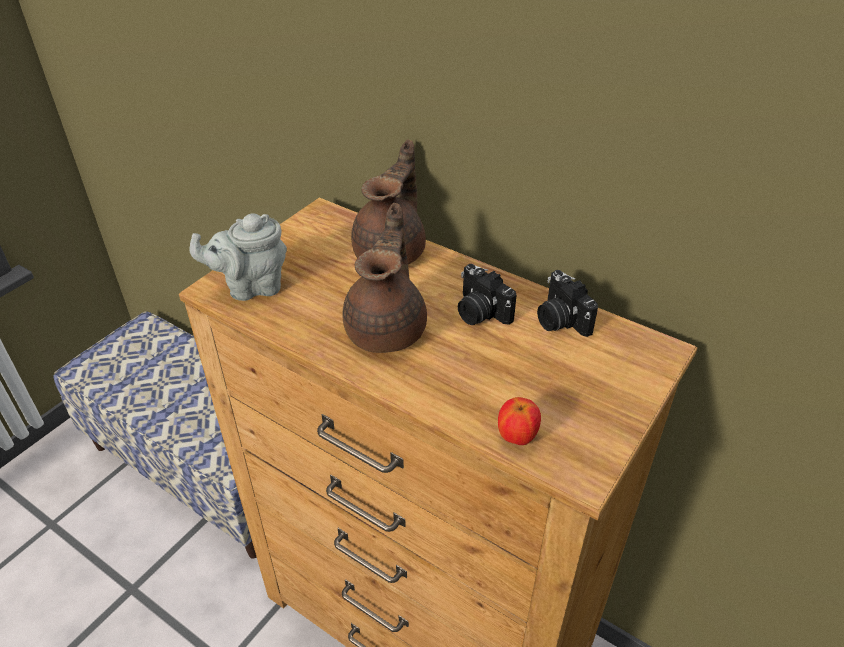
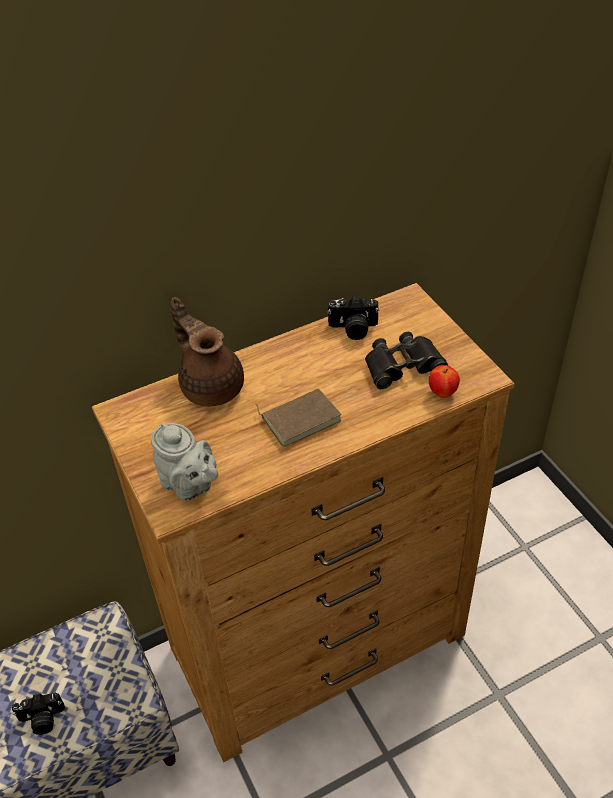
camera: 60 degrees left, 5 degrees up
(251, 287) = (189, 485): grey teapot -> grey teapot turned 60 degrees counterclockwise
(388, 328) = (300, 418): brown teapot -> brown book
(479, 312) = (318, 364): camera -> camera (42, 720)
(534, 383) = (403, 366): none -> black binoculars

